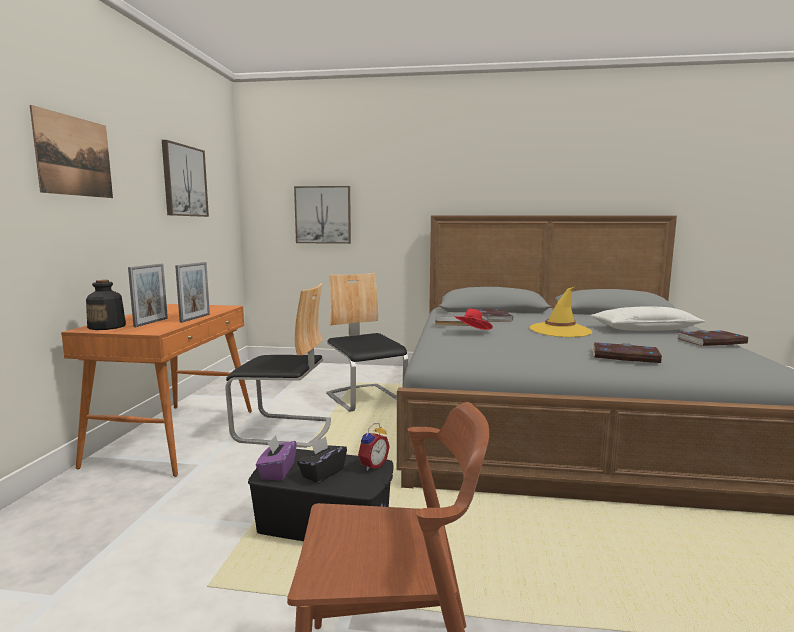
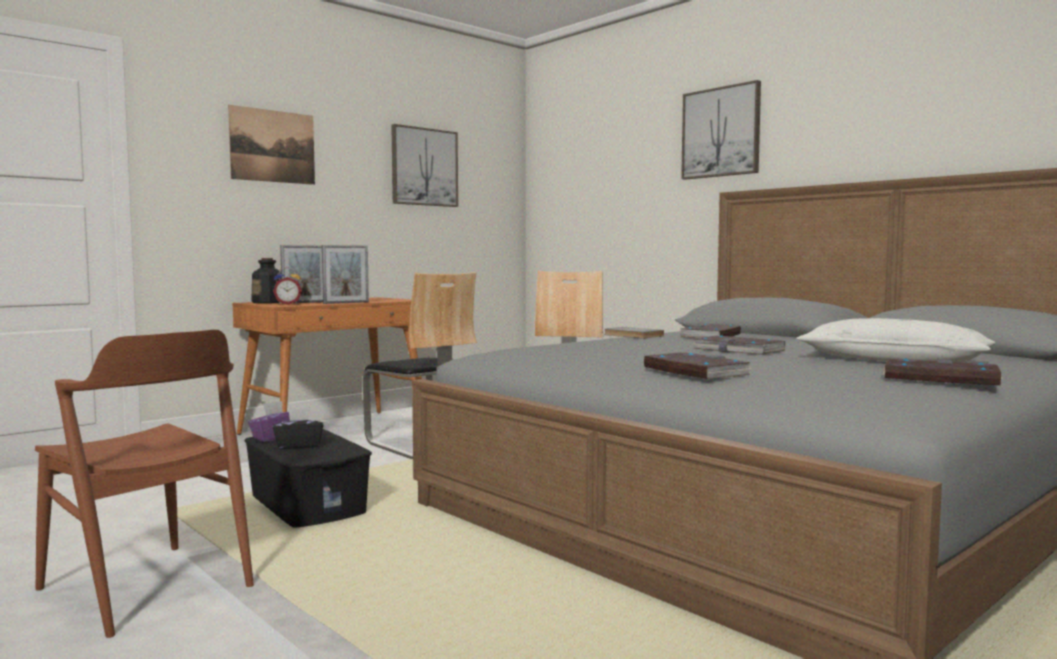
camera: 40 degrees right, 5 degrees down
(323, 215) = (603, 201): picture -> picture (721, 132)
(372, 465) = (346, 450): alarm clock -> alarm clock (288, 304)
(472, 332) = (613, 341): red hat -> none
(560, 330) = (739, 350): yellow hat -> book

